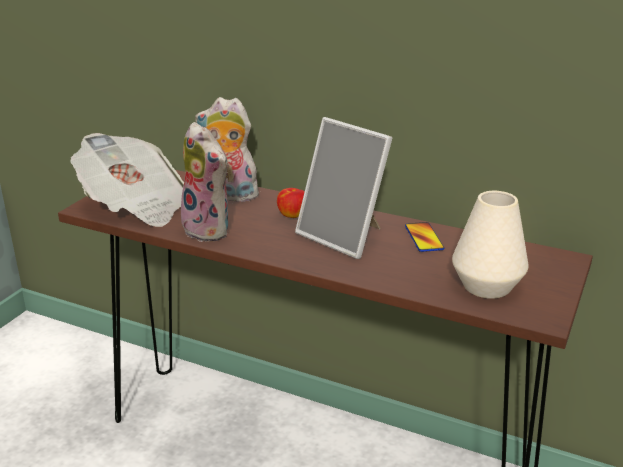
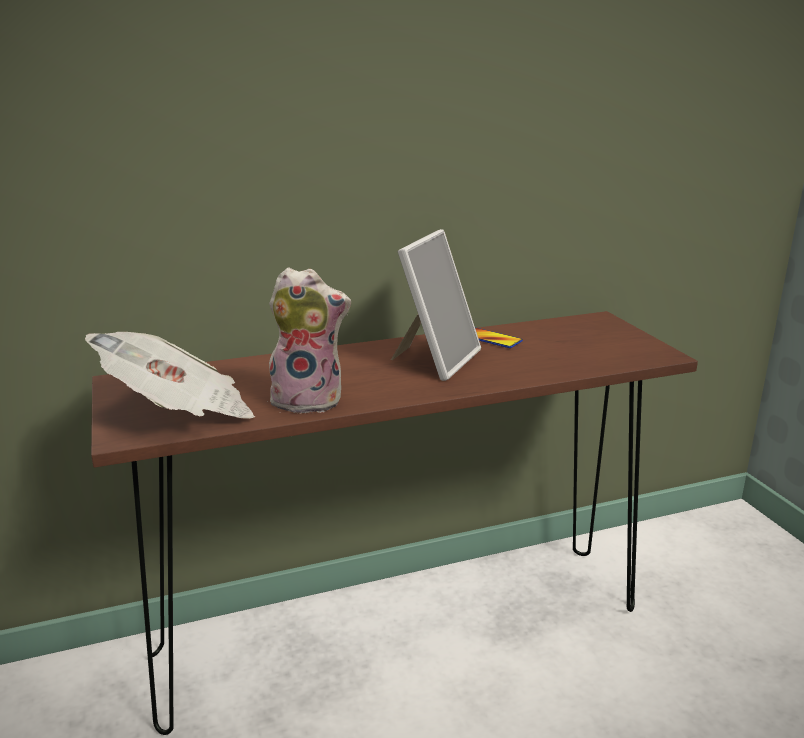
camera: 45 degrees left, 5 degrees down
(229, 195) = (263, 369): plush toy -> none
(292, 215) = (357, 361): apple -> none
(345, 236) = (435, 360): picture frame -> picture frame turned 60 degrees counterclockwise
(487, 286) = (595, 351): white vase -> none

